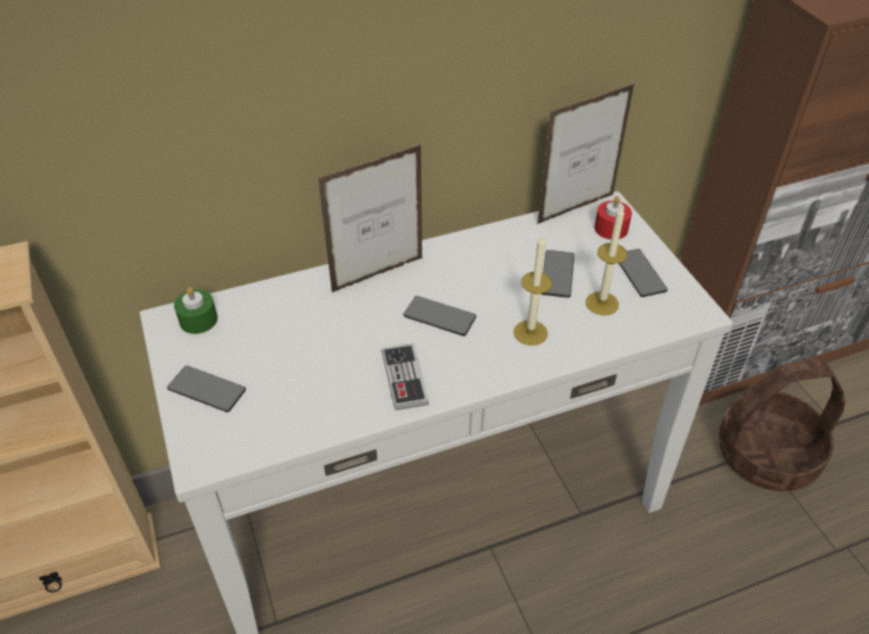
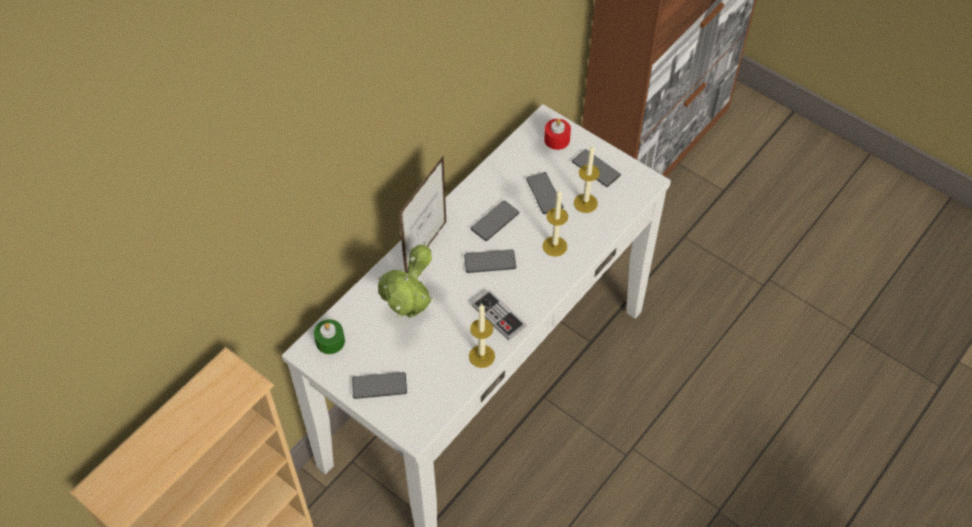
camera: 30 degrees left, 10 degrees up
(303, 333) = (410, 317): none -> potted plant
(349, 413) = (481, 356): none -> candle
(477, 279) = (495, 221): none -> phone
(576, 209) = (523, 133): picture frame -> none
(766, 455) = (690, 236): basket -> none

